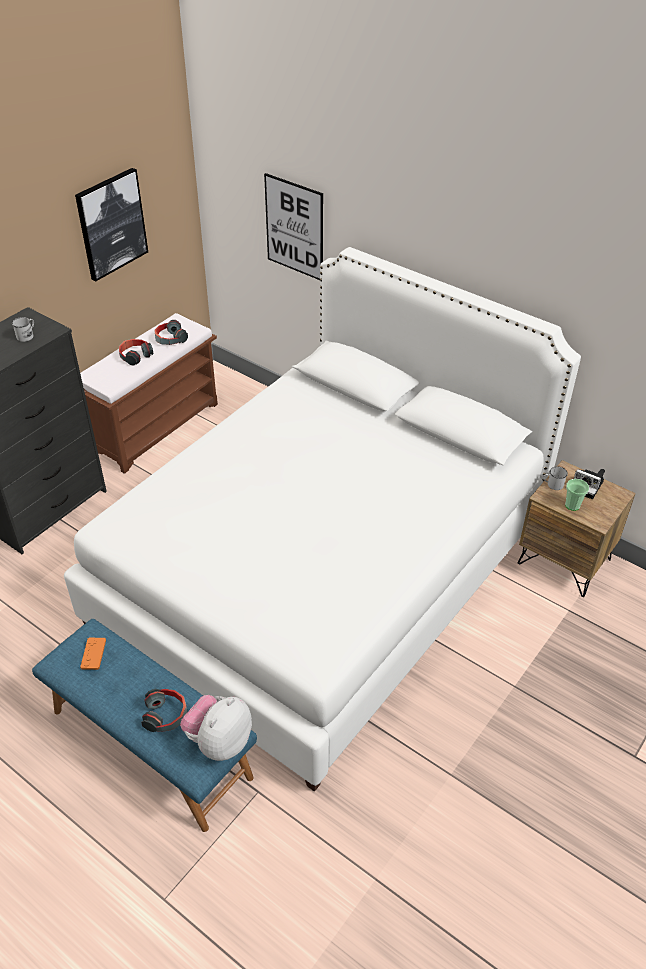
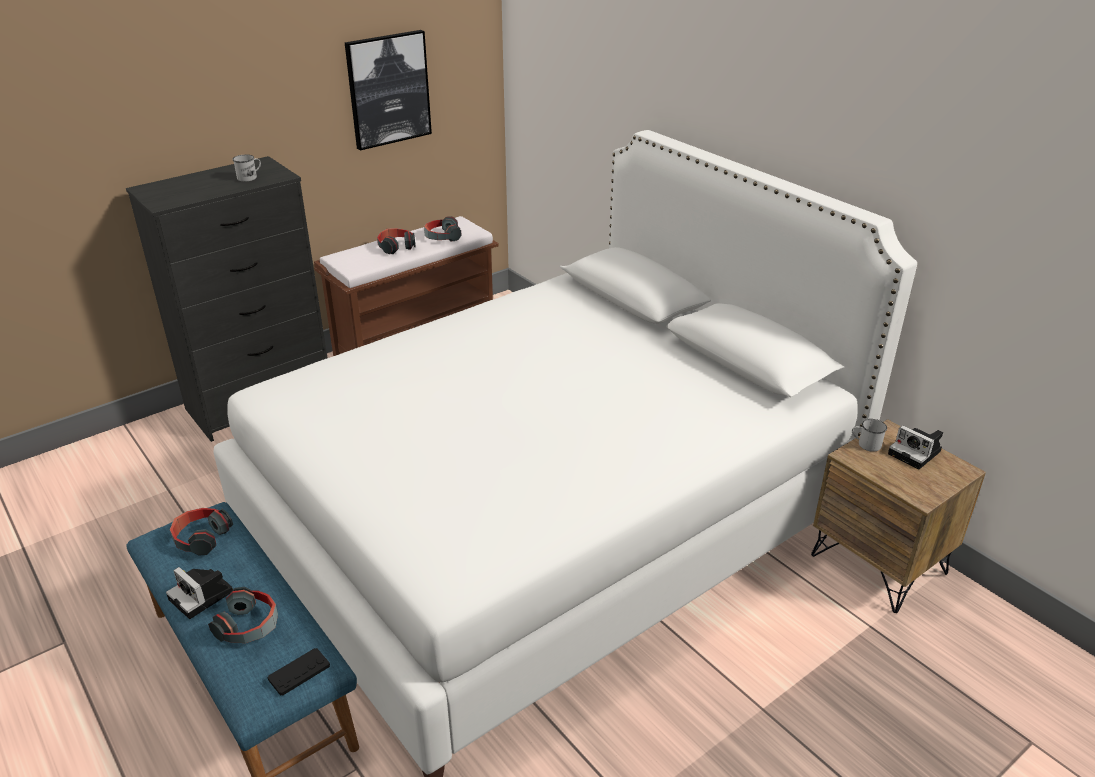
camera: 15 degrees right, 10 degrees down
(93, 654) = (201, 538): orange game controller -> headphones
(120, 700) = (203, 596): none -> camera
(219, 741) = (299, 672): plush toy -> black game controller
(294, 227) = (594, 113): picture -> none
(572, 505) = (887, 472): cup -> none

